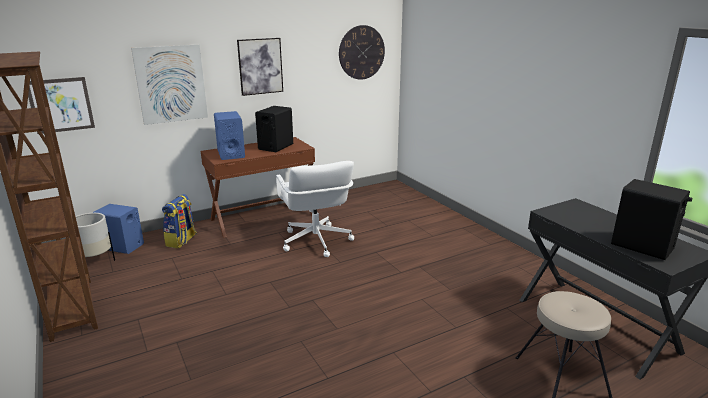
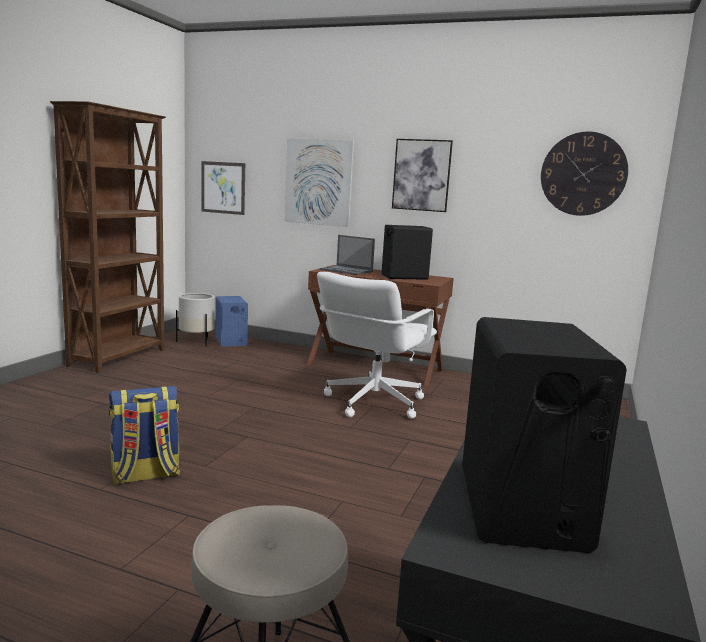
camera: 50 degrees right, 10 degrees down
(182, 241) = (272, 354): backpack -> backpack (145, 475)
(231, 154) = (347, 270): blue speaker -> laptop

